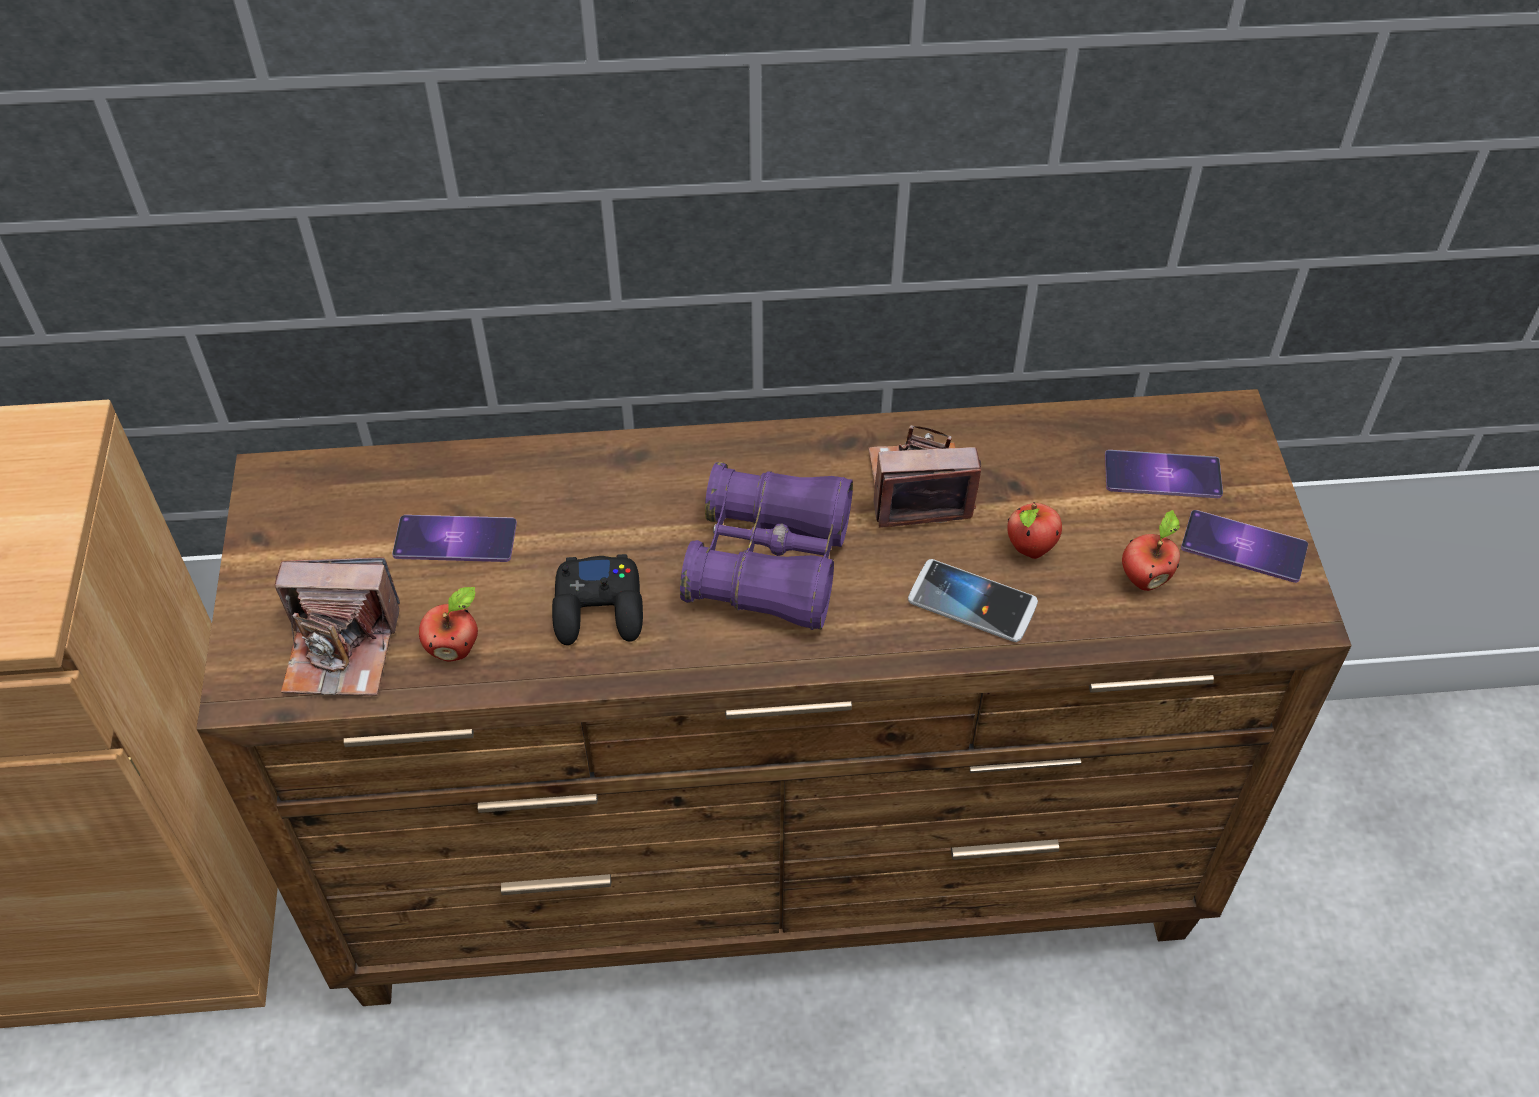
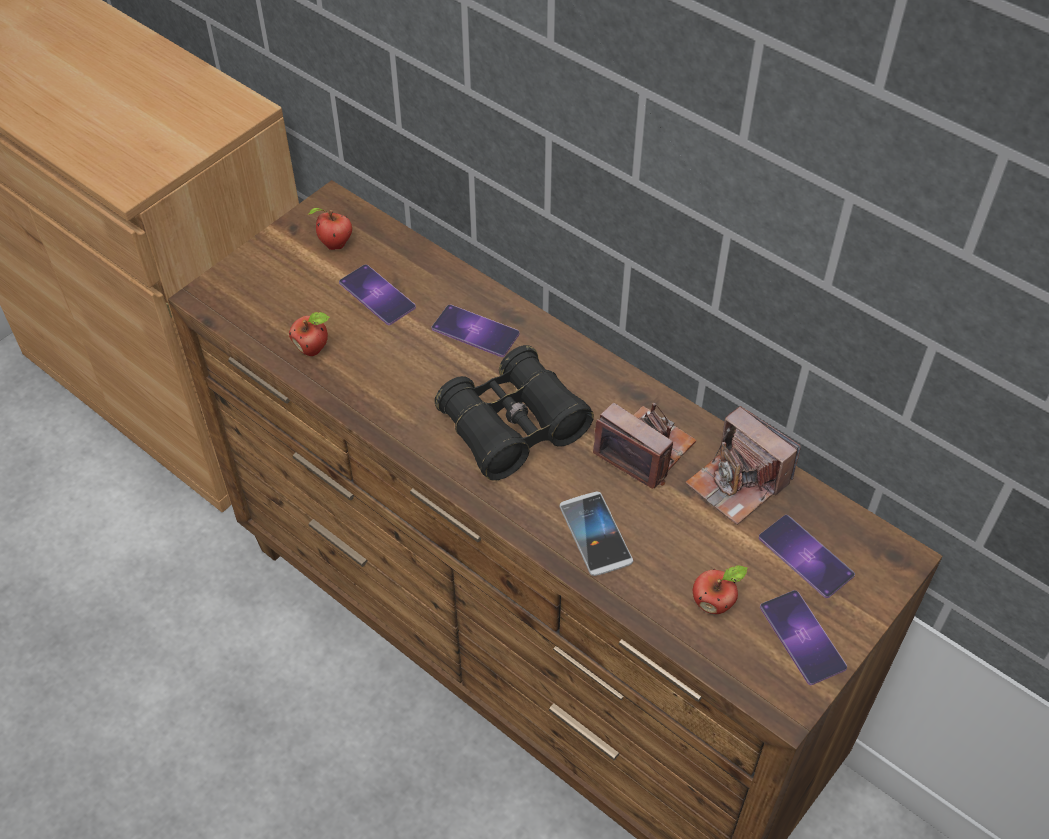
camera: 45 degrees right, 0 degrees up
(342, 650) = (265, 310): camera -> camera (738, 483)
(599, 608) = (401, 382): black game controller -> none
(611, 498) = (475, 331): none -> phone
(770, 563) = (513, 427): purple binoculars -> black binoculars
(1030, 550) = (665, 534): apple -> apple (334, 245)

